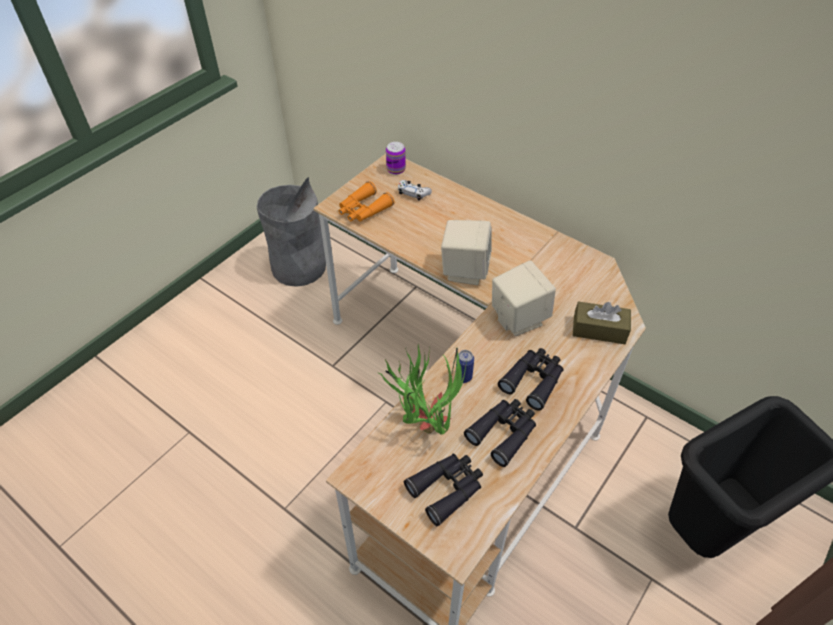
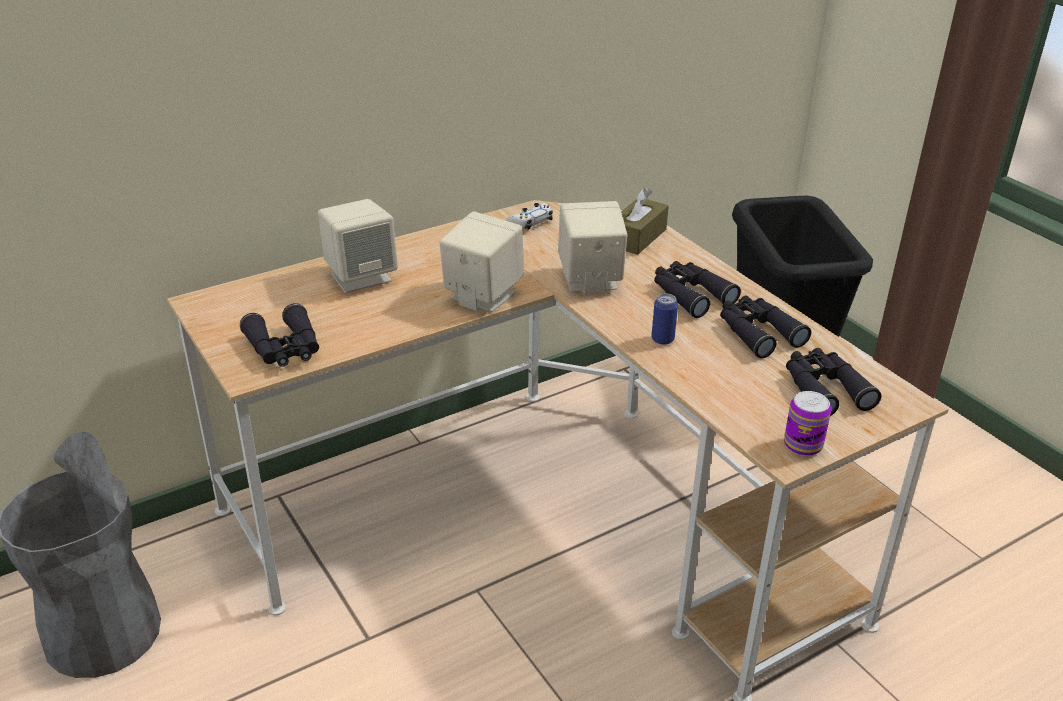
camera: 70 degrees left, 15 degrees down
(363, 210) = (285, 349): orange binoculars -> black binoculars
(396, 169) = (220, 301): can -> can (803, 445)
(413, 193) = (290, 299): white game controller -> white game controller (530, 222)
(424, 419) = (717, 383): potted plant -> none
(453, 211) = (361, 277): none -> beige speaker

